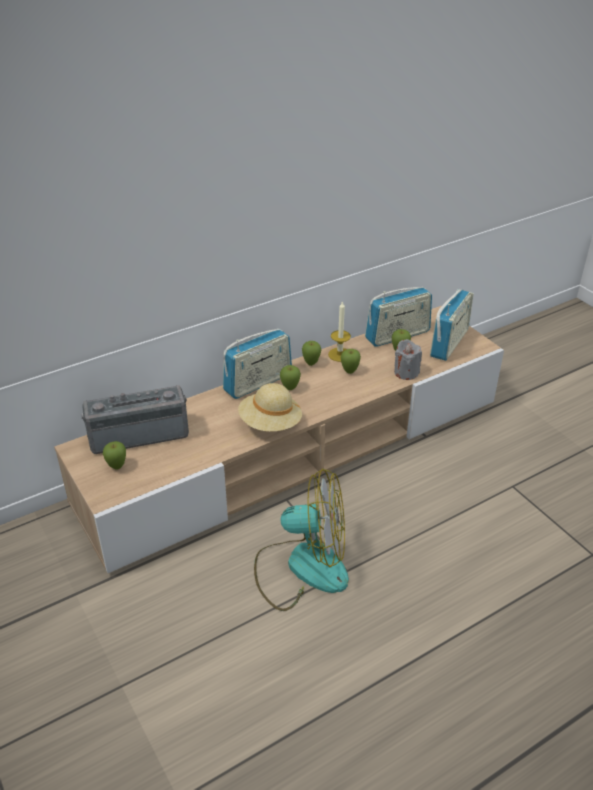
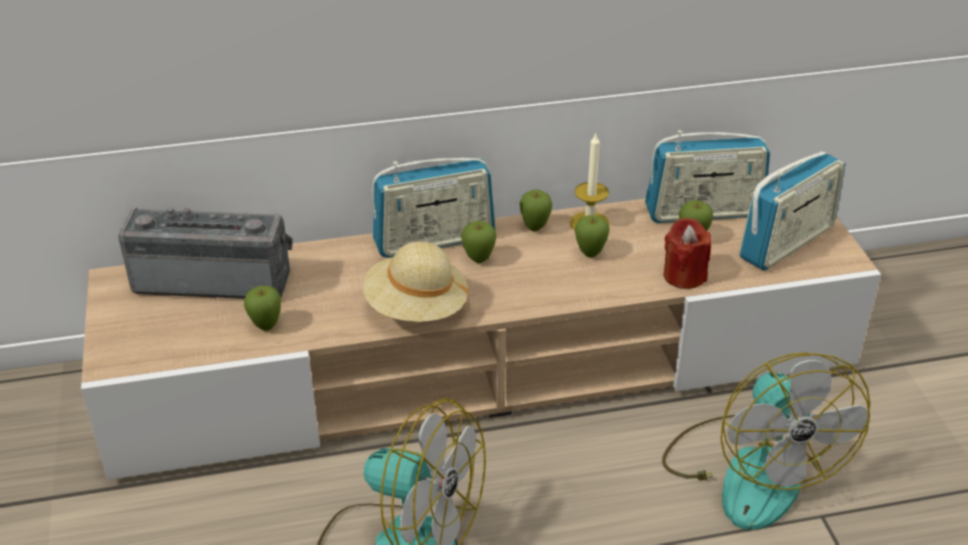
camera: 20 degrees right, 0 degrees up
(117, 467) = (155, 320): apple -> apple (266, 326)
(406, 372) = (684, 275): grey candle -> red candle
(466, 471) = (750, 470): none -> fan

